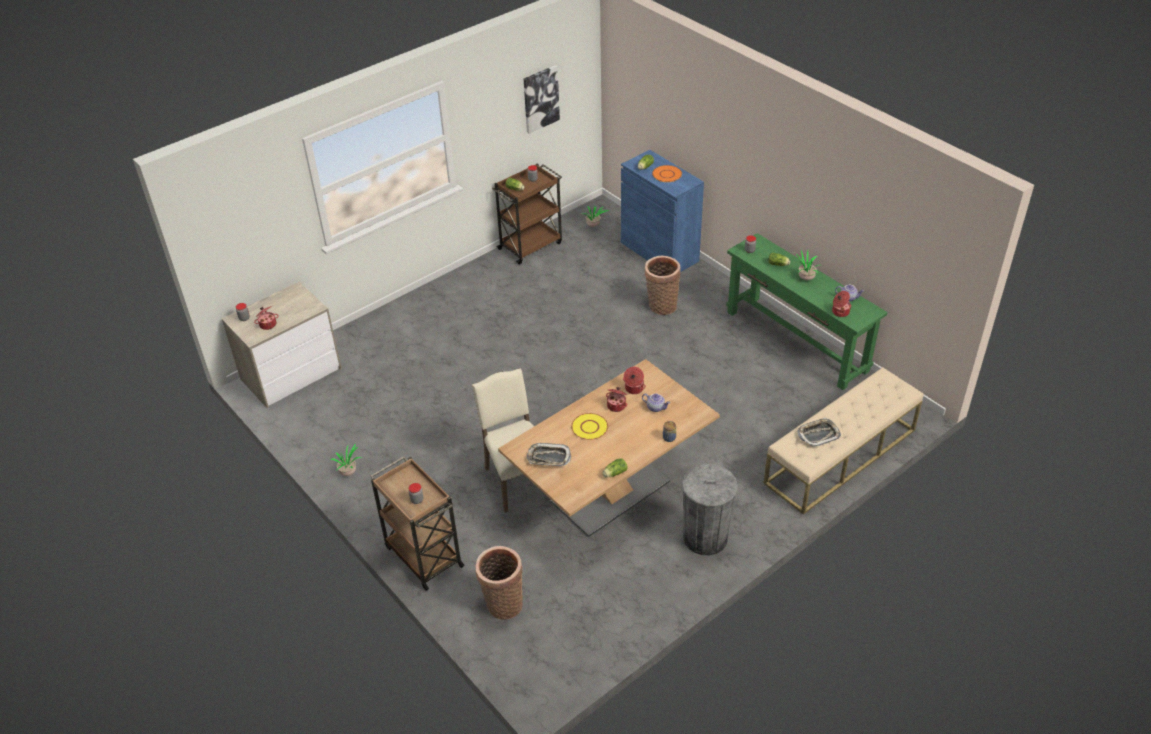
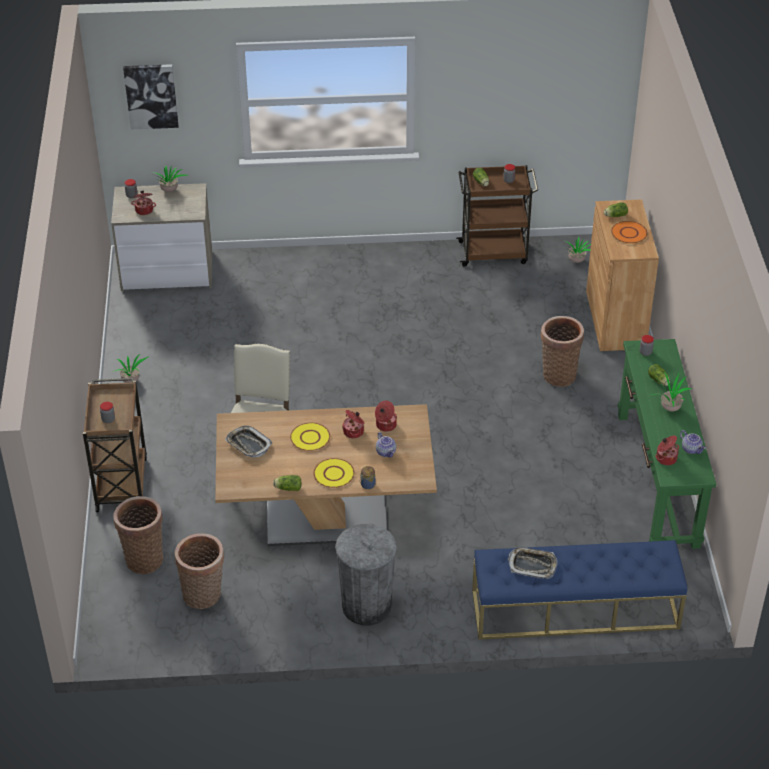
camera: 35 degrees right, 0 degrees up
(274, 301) = (169, 191): none -> potted plant
(540, 98) = (544, 96): picture -> picture (151, 96)
(580, 603) = (204, 596): none -> basket
(636, 444) = (334, 474): none -> yellow plate
(659, 252) = (615, 319): blue cabinet -> brown cabinet
(840, 456) = (574, 610): beige bench -> blue bench

